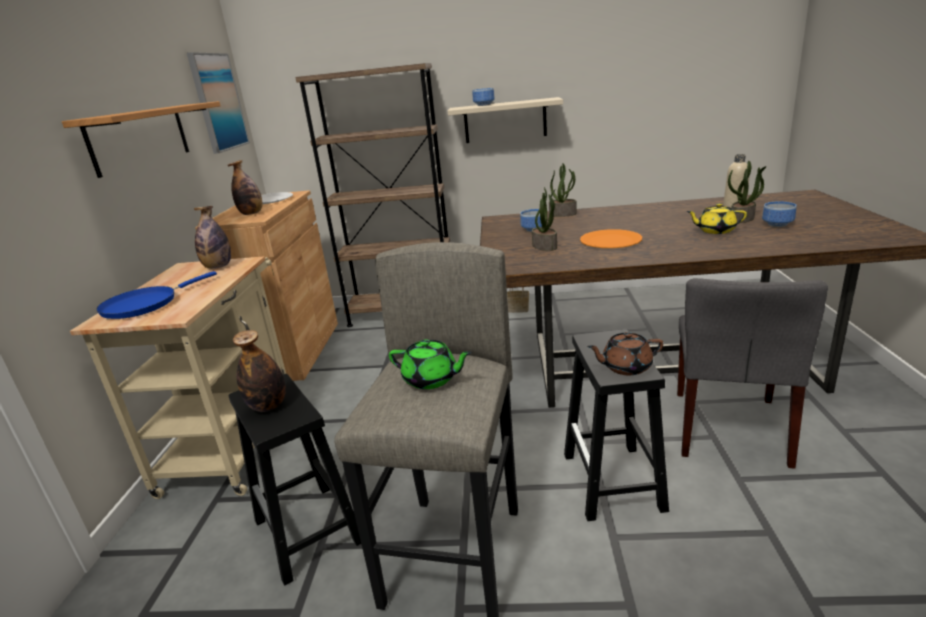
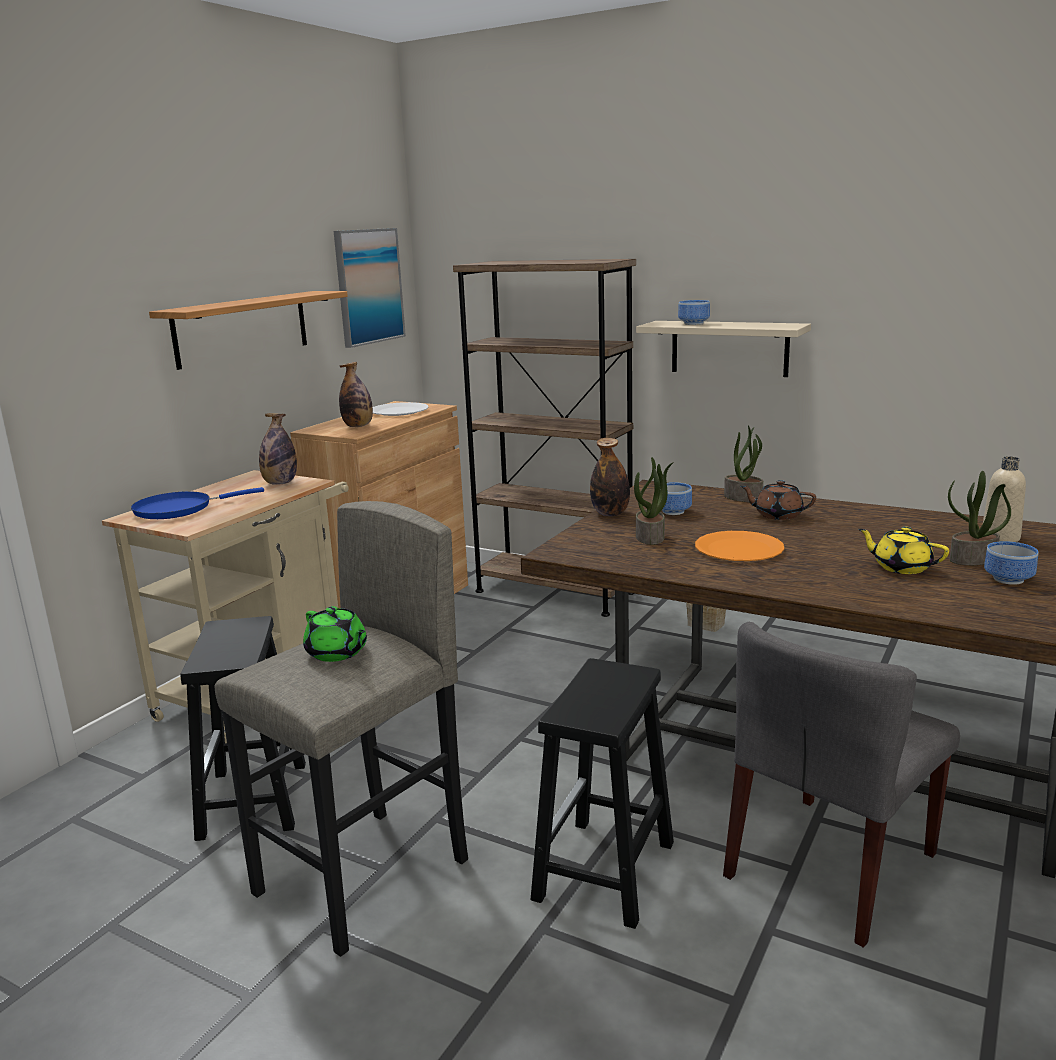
camera: 25 degrees right, 5 degrees down
(268, 406) = (224, 642): bottle -> bottle (610, 514)
(625, 367) = (593, 710): brown teapot -> brown teapot (777, 515)

